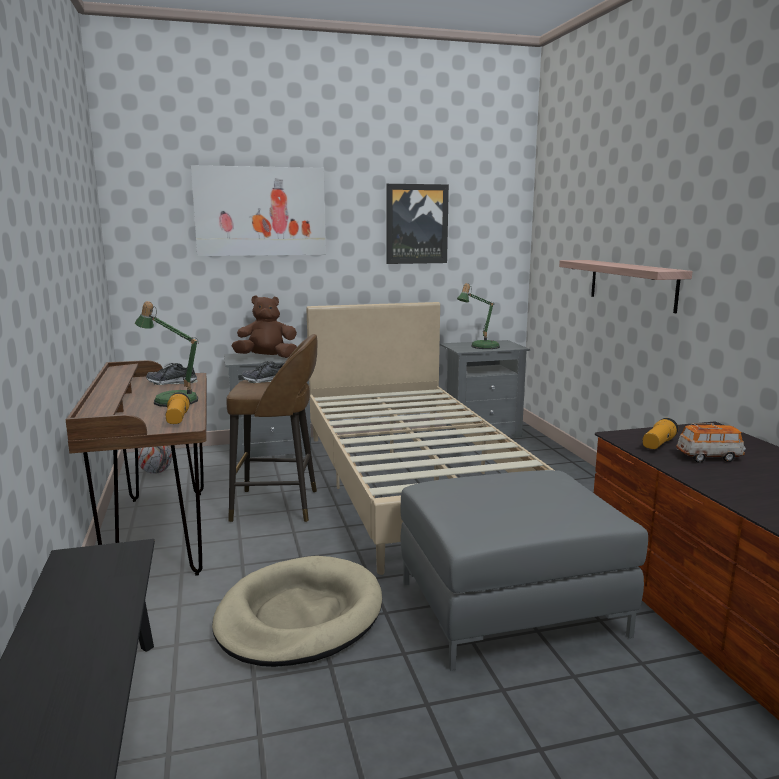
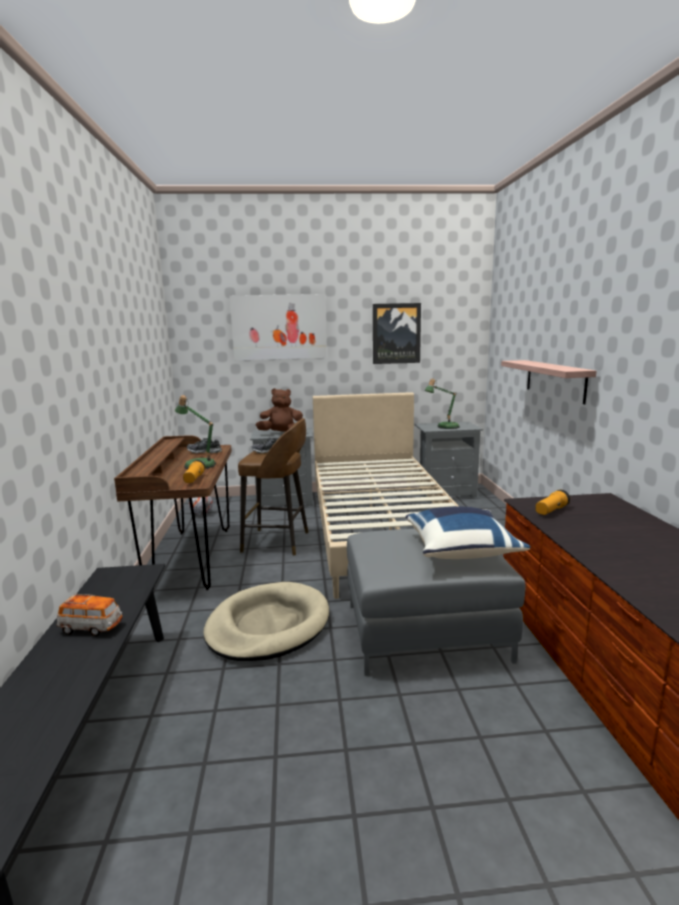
camera: 10 degrees right, 0 degrees up
(559, 498) = (460, 550): none -> blue pillow
(709, 457) = (589, 523): toy car -> toy car (91, 628)

